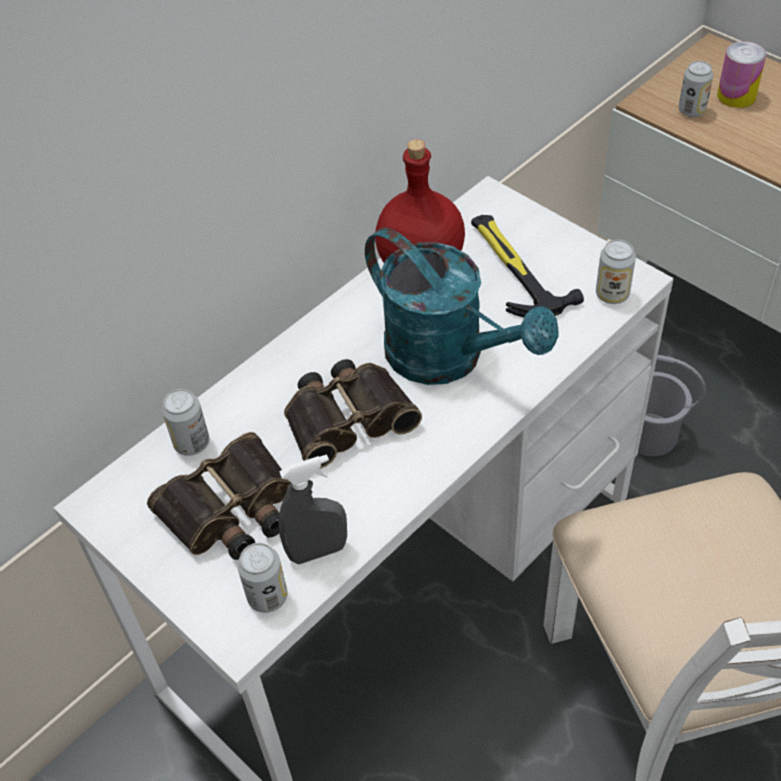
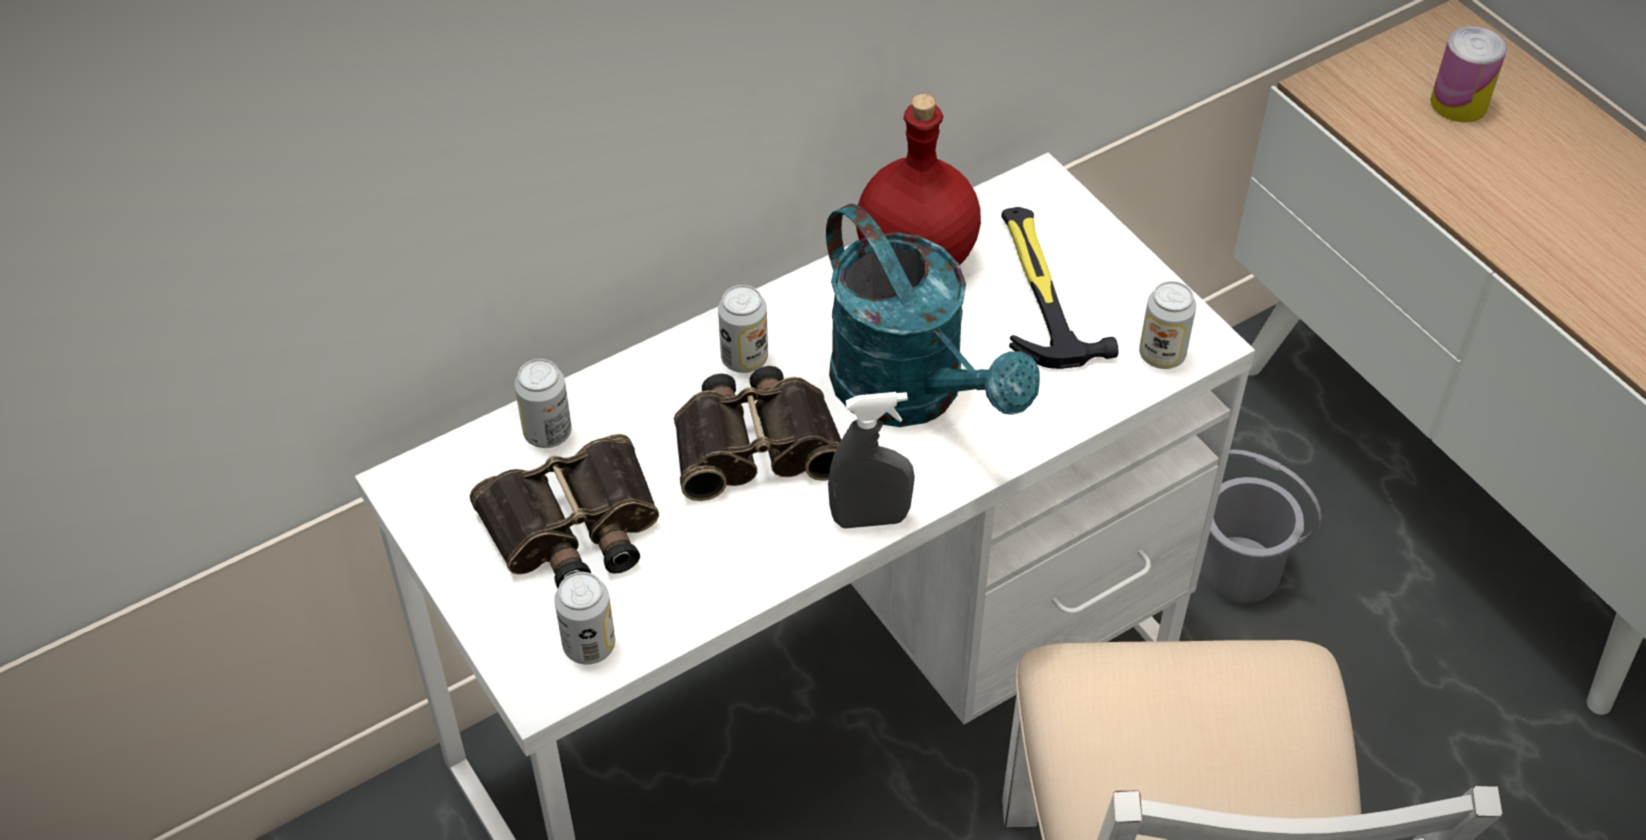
camera: 10 degrees right, 0 degrees up
(318, 551) = (668, 604): grey spray bottle -> grey spray bottle (870, 518)
(691, 111) = (1385, 112): can -> can (744, 358)

